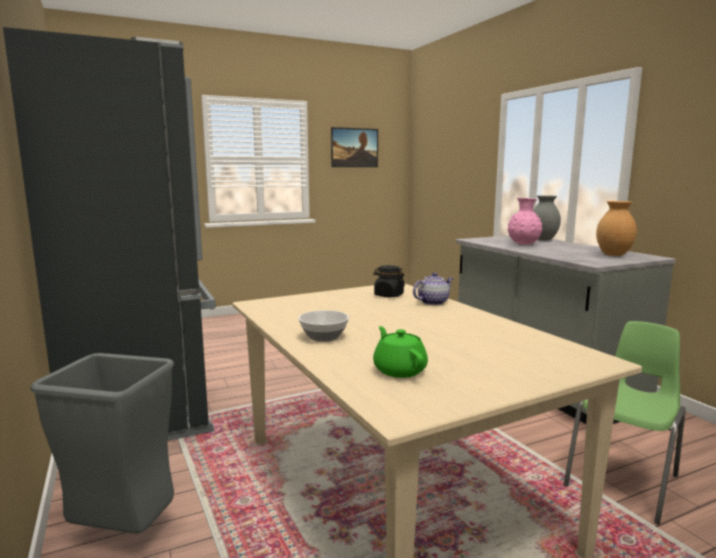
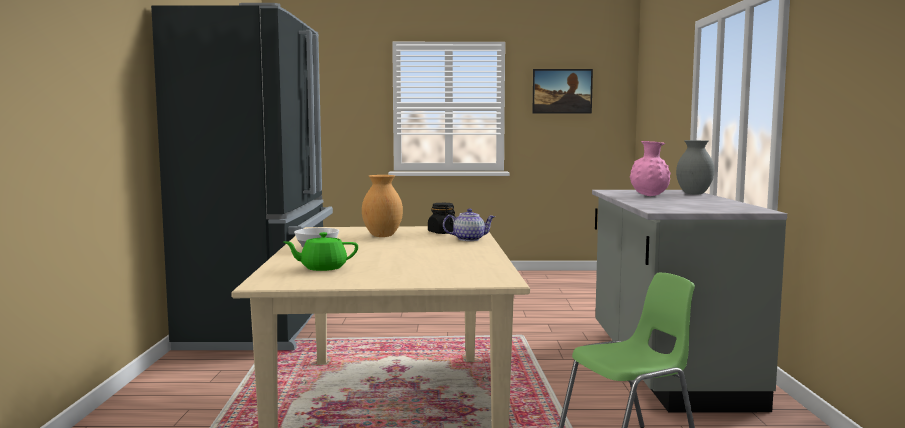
camera: 25 degrees right, 5 degrees down
(123, 534) = (169, 395): grey trash can -> none
(399, 370) = (322, 268): green teapot -> green teapot turned 105 degrees counterclockwise
(613, 255) = (717, 207): brown vase -> brown vase (382, 236)

